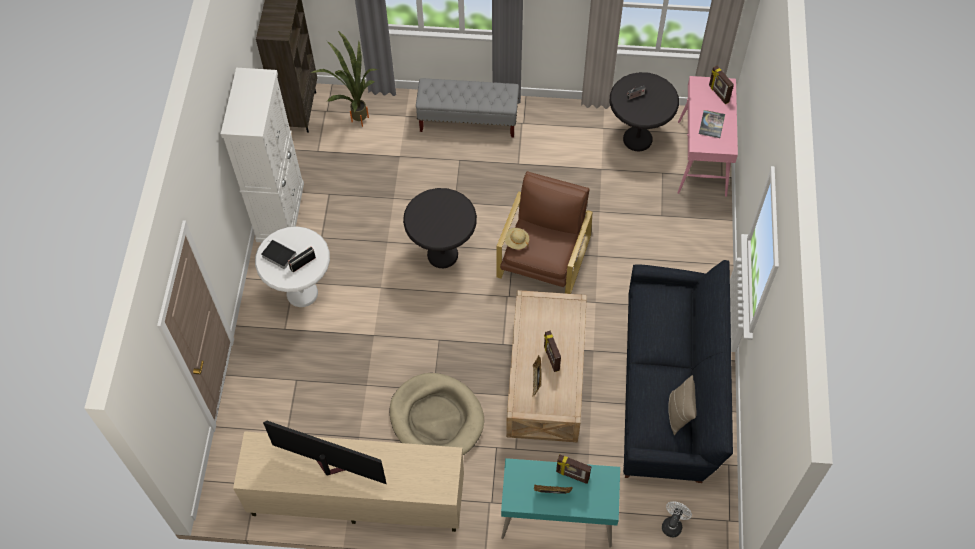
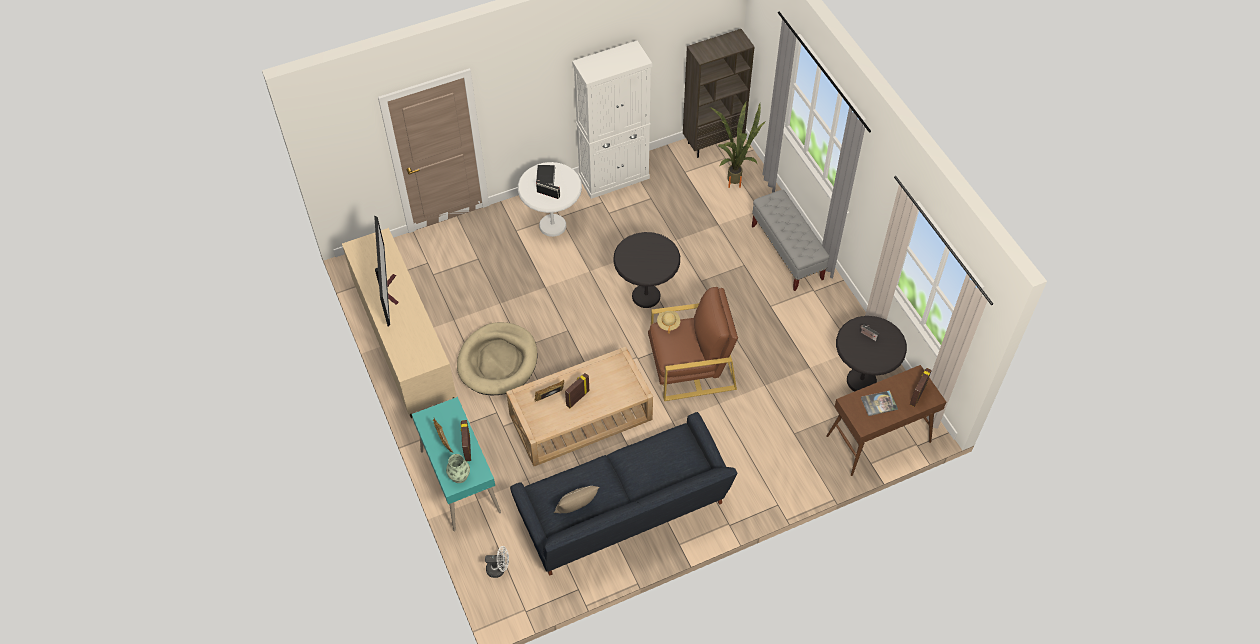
camera: 60 degrees right, 5 degrees down
(600, 497) = (459, 476): none -> vase
(702, 159) = (878, 439): pink console table -> brown console table

